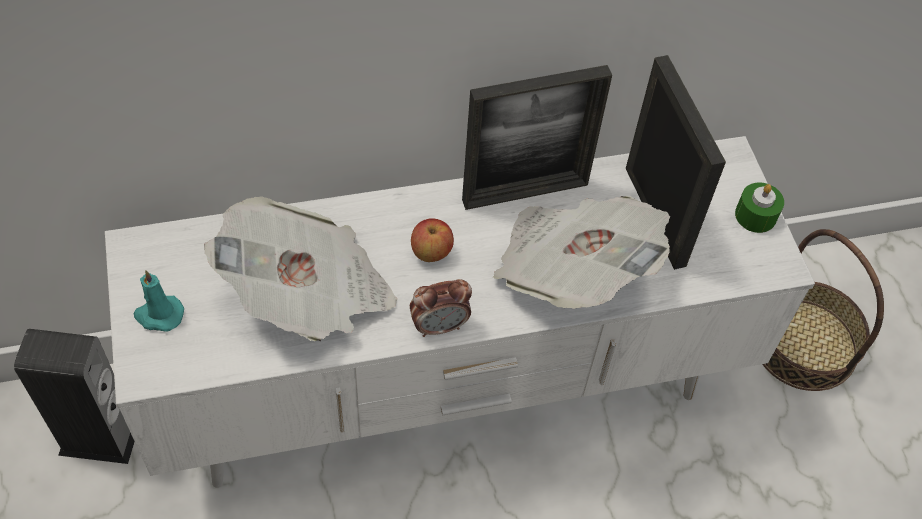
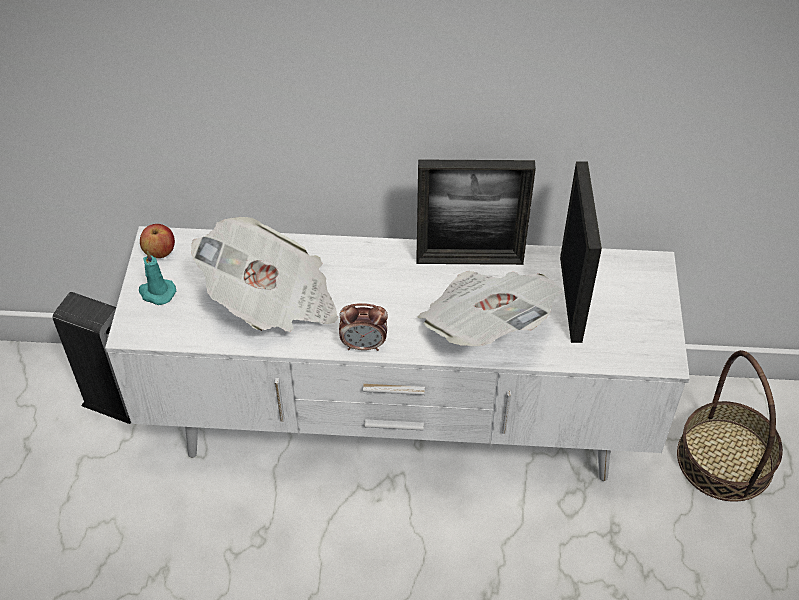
camera: 20 degrees right, 5 degrees down
(431, 252) = (377, 290): apple -> apple (160, 252)
(755, 215) = (658, 315): green candle -> none

